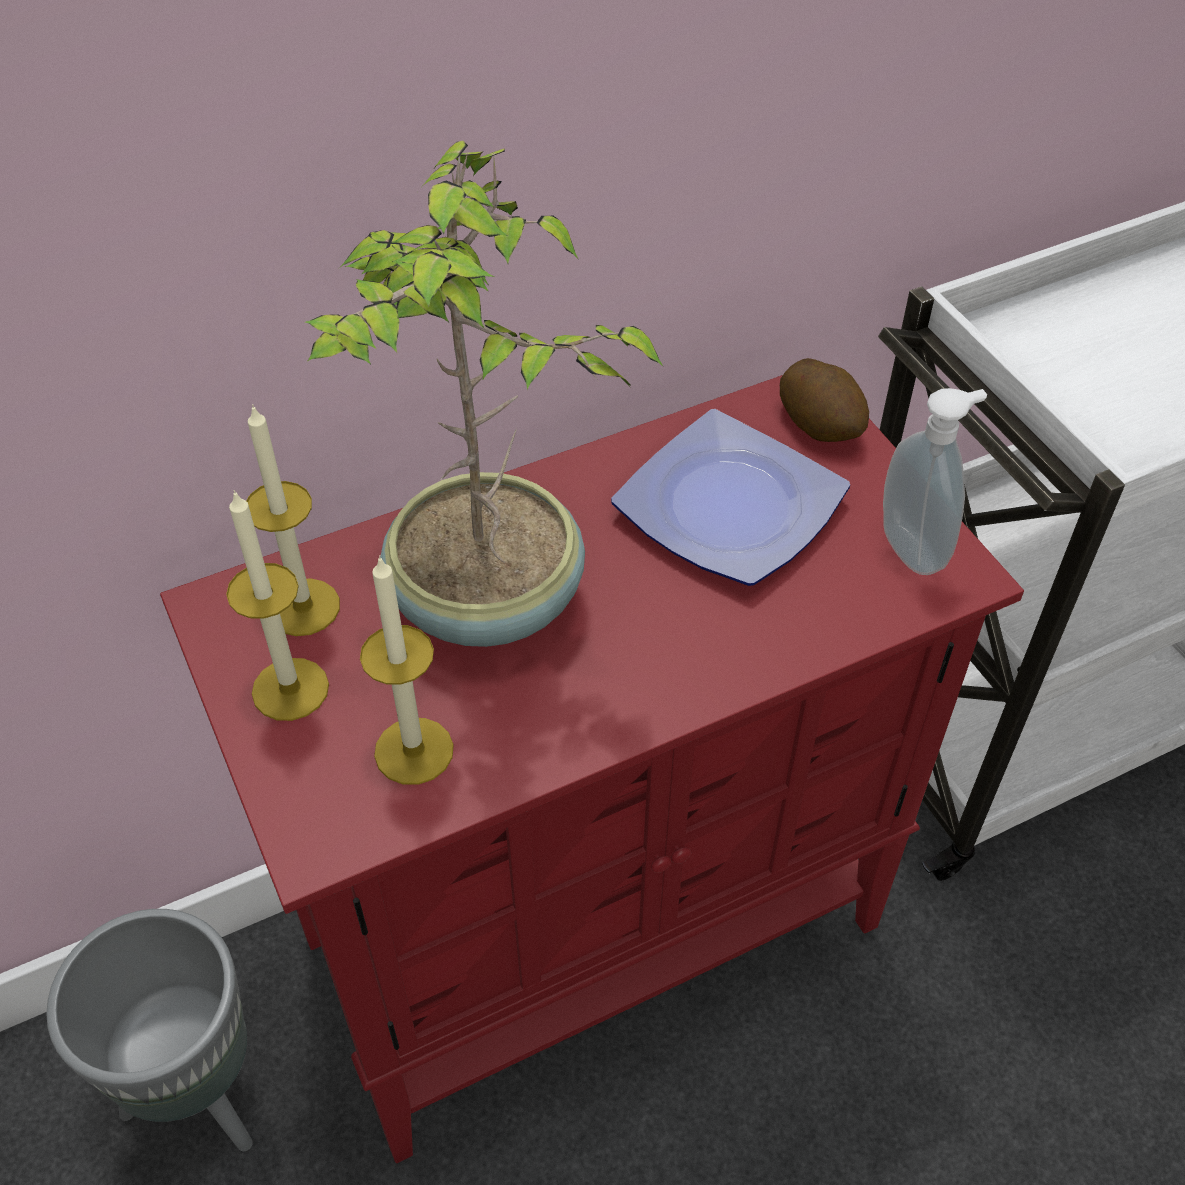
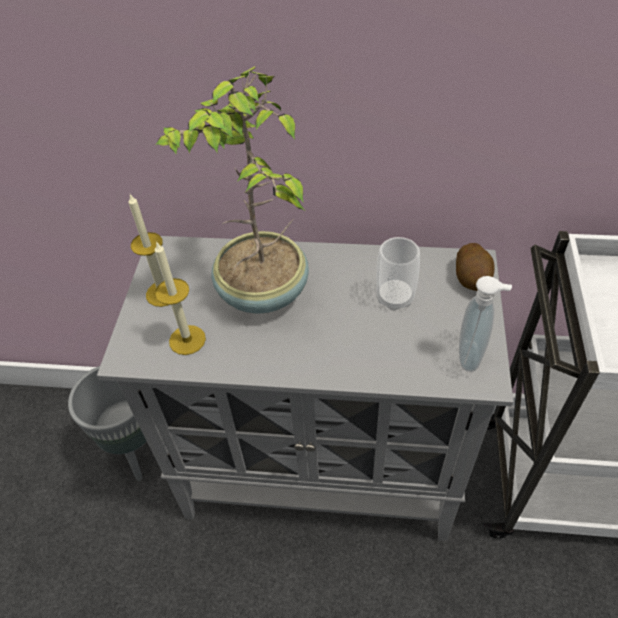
camera: 35 degrees right, 0 degrees up
(303, 607) = (192, 263): candle -> none
(597, 928) = (322, 471): red cabinet -> grey cabinet
(724, 508) = (394, 298): plate -> cup

